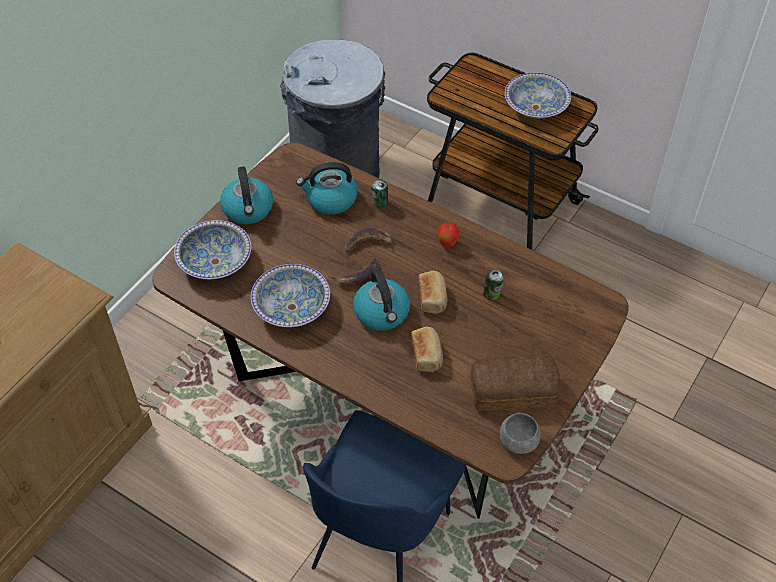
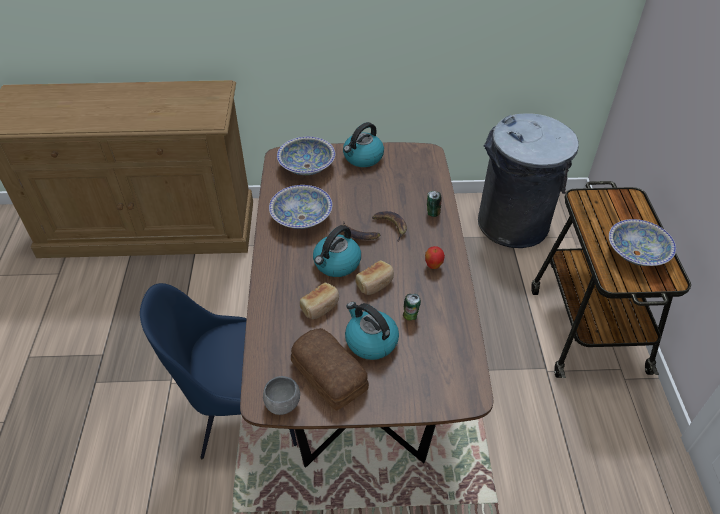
camera: 55 degrees right, 5 degrees down
(330, 199) = (410, 188): kettle -> kettle (370, 341)

